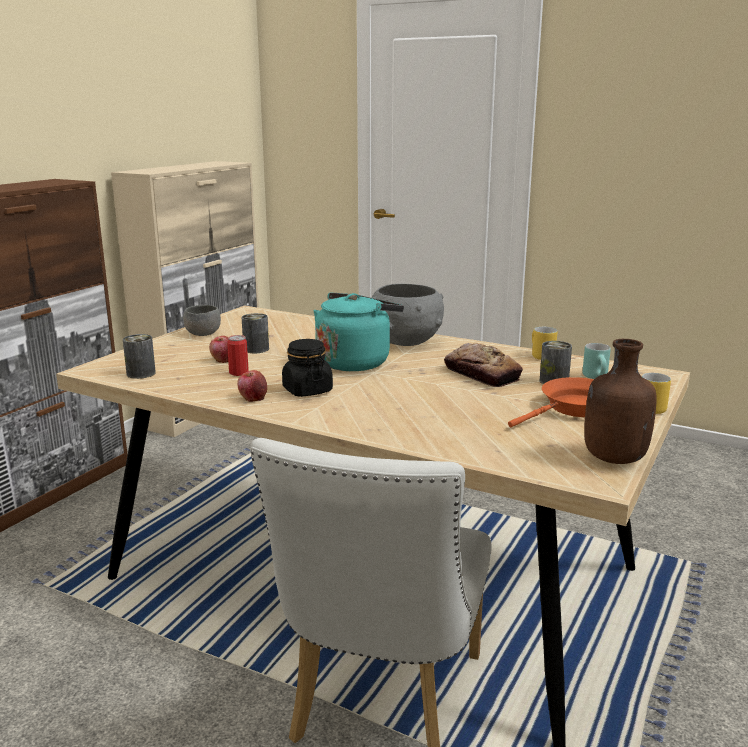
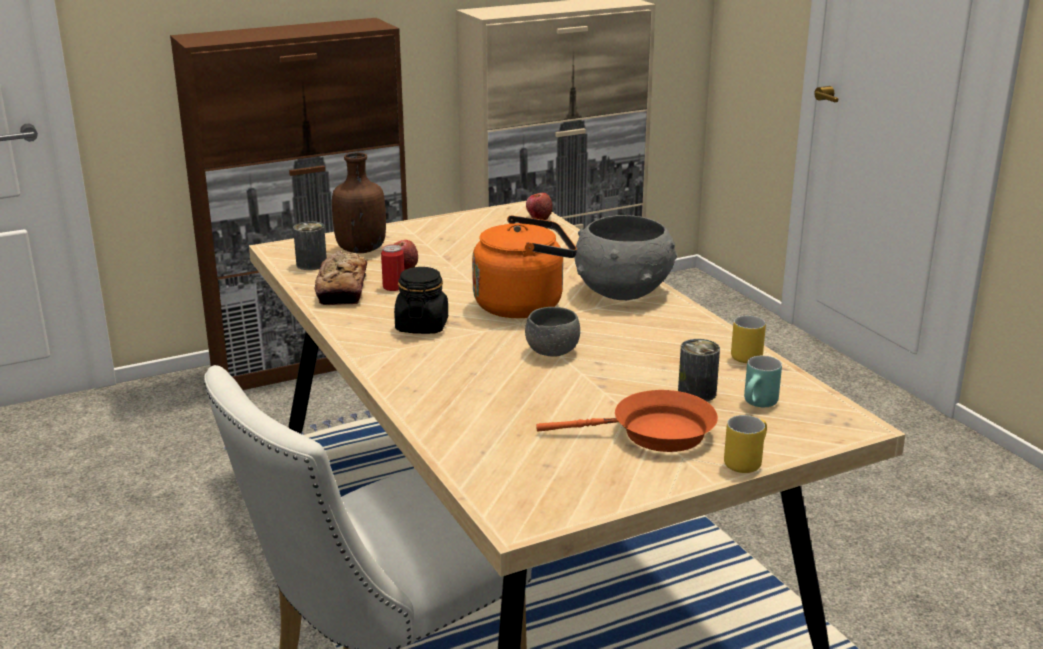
camera: 35 degrees right, 5 degrees up
(203, 334) = (433, 230): grey bowl -> grey bowl (552, 352)
(253, 397) = (362, 319): apple -> apple (539, 217)
(256, 349) = (453, 262): can -> none
(355, 362) = (524, 305): turquoise kettle -> orange kettle
(481, 374) = (630, 359): bread -> bread (342, 288)
(613, 458) = (580, 502): brown bottle -> brown bottle (360, 250)

